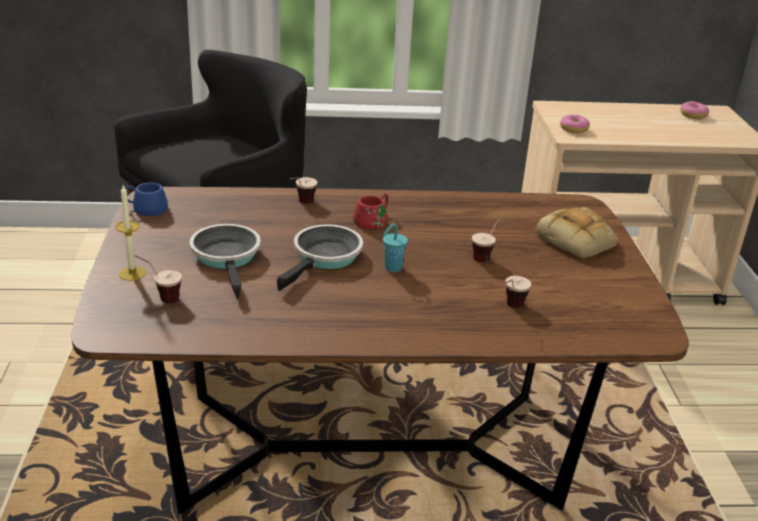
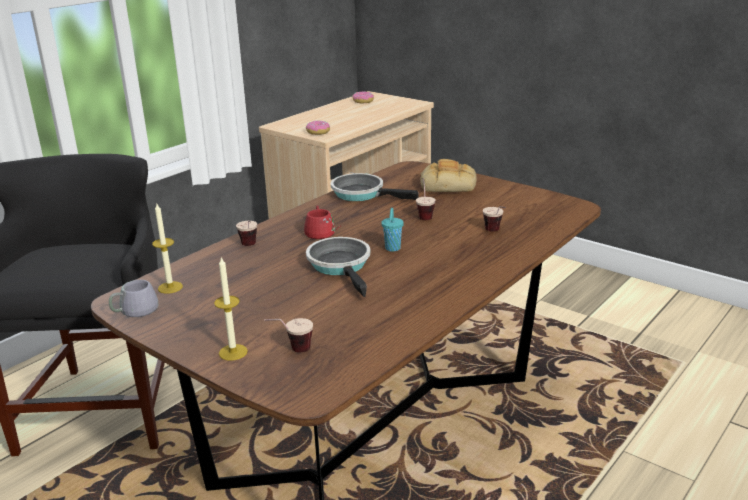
camera: 45 degrees left, 5 degrees down
(147, 207) = (133, 309): blue mug -> grey mug
(195, 205) = (170, 287): none -> candle
(227, 258) = (278, 302): frying pan -> frying pan (362, 194)

